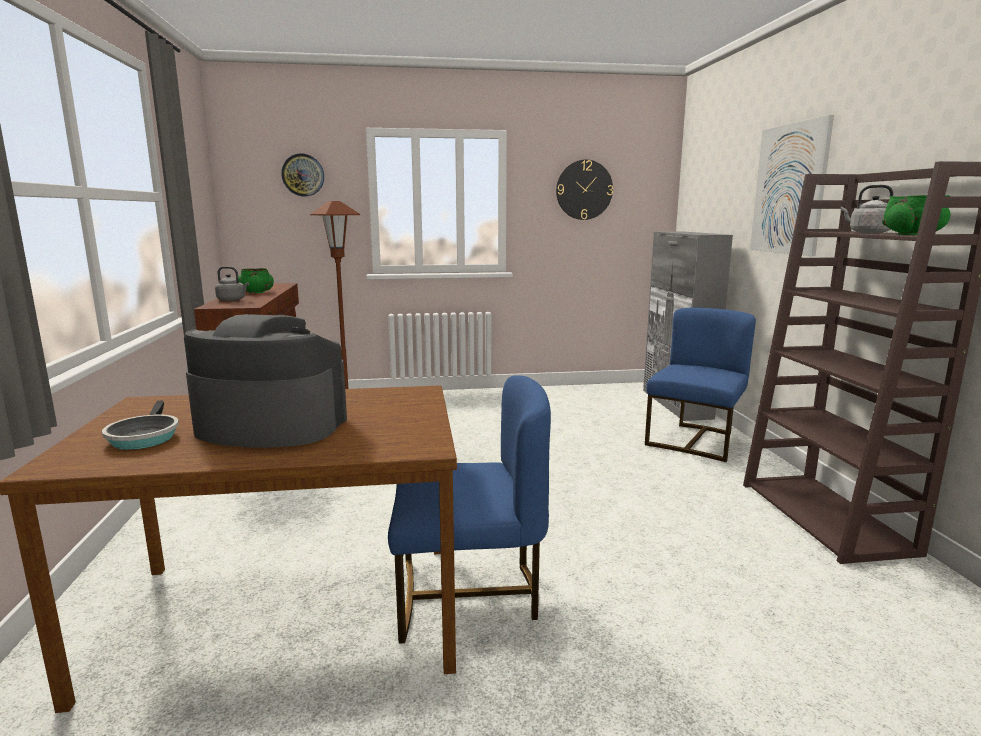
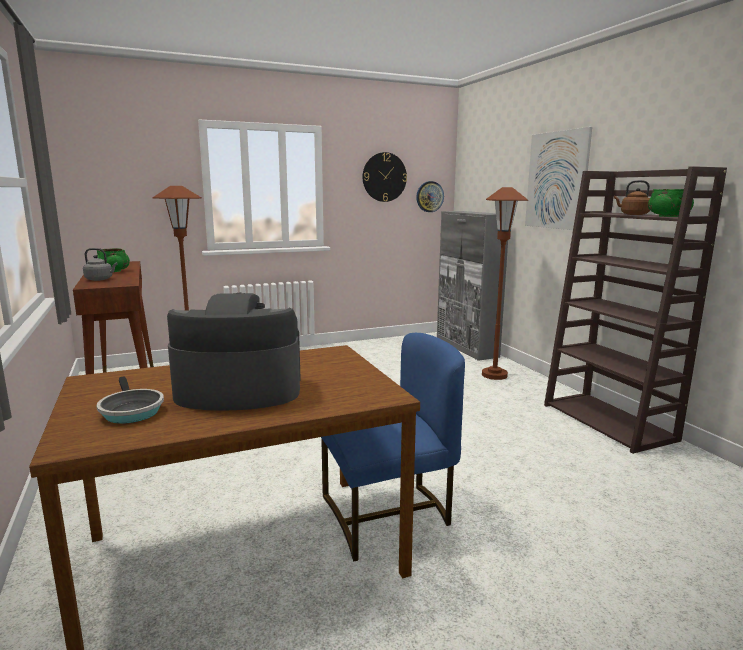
camera: 15 degrees left, 0 degrees up
(303, 175) = (140, 161): wall clock -> wall clock (429, 196)
(695, 441) = (494, 375): blue chair -> brown floor lamp
(867, 233) = (632, 214): grey kettle -> brown kettle

